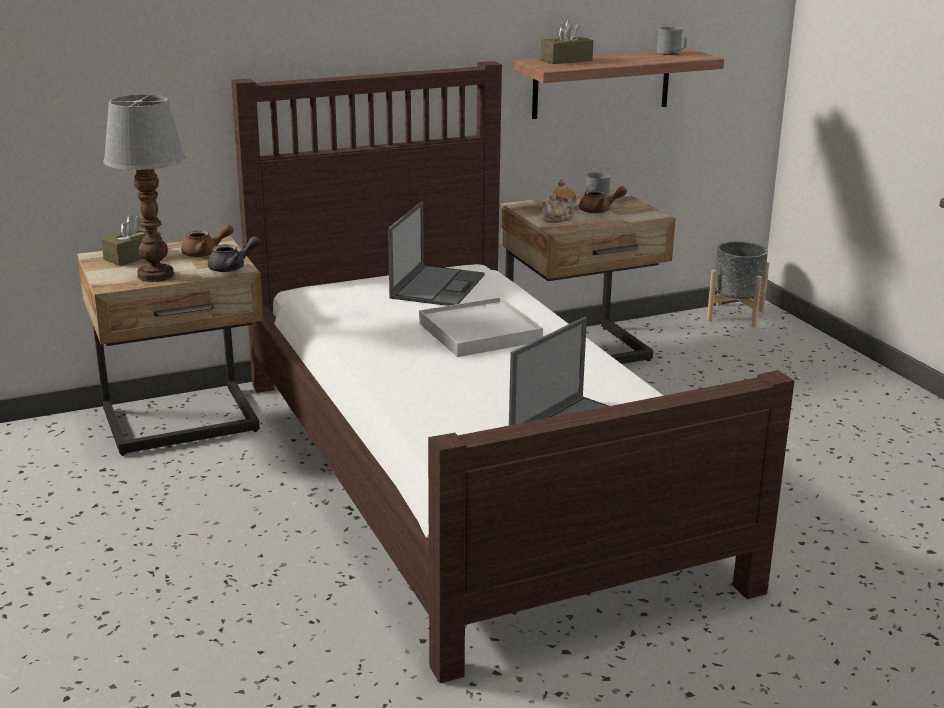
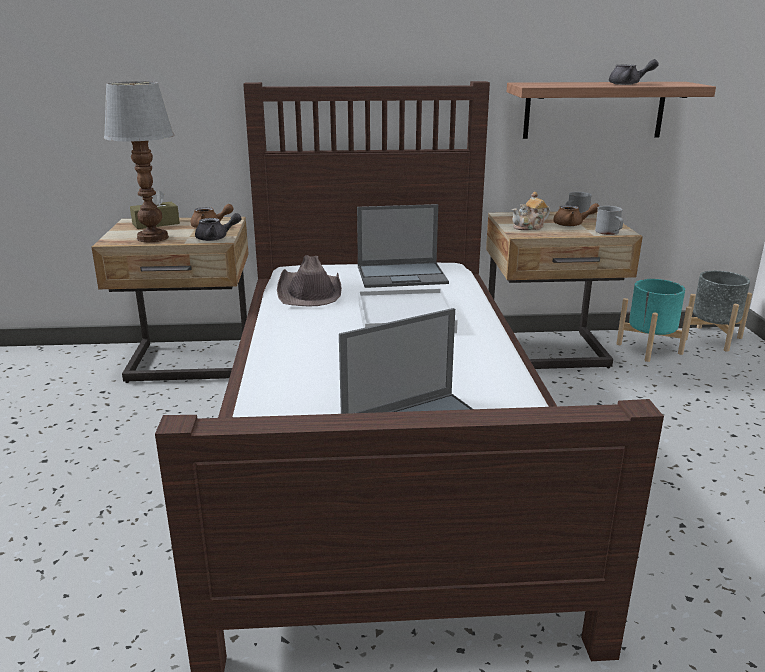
camera: 20 degrees right, 0 degrees up
(355, 317) = (310, 292): none -> brown hat
(437, 286) = (403, 275): laptop -> laptop turned 45 degrees clockwise
(566, 60) = (555, 83): brown tissue box -> none
(640, 58) = (629, 84): none -> grey teapot
(671, 53) = (664, 83): grey mug -> grey mug (609, 232)
(679, 334) = (649, 348): none -> turquoise planter

